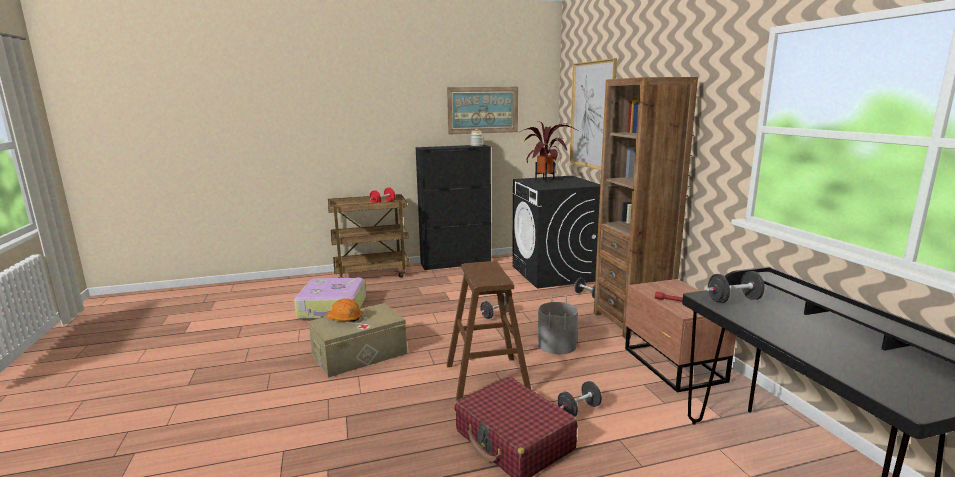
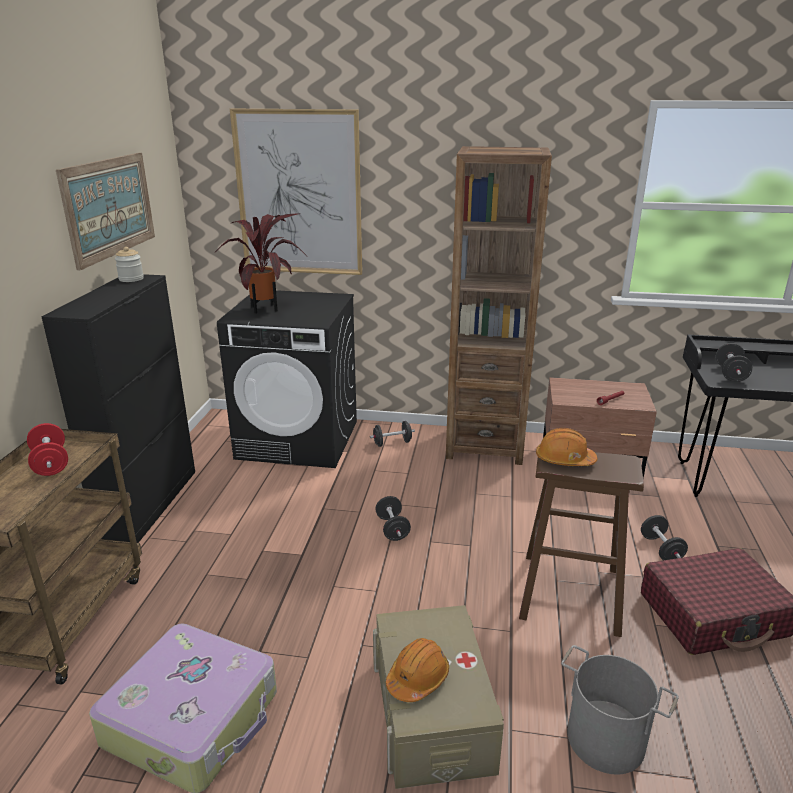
camera: 65 degrees left, 10 degrees up
(482, 267) = (564, 460): none -> orange hard hat
(556, 345) = (510, 512): grey bucket -> grey bucket (605, 740)

